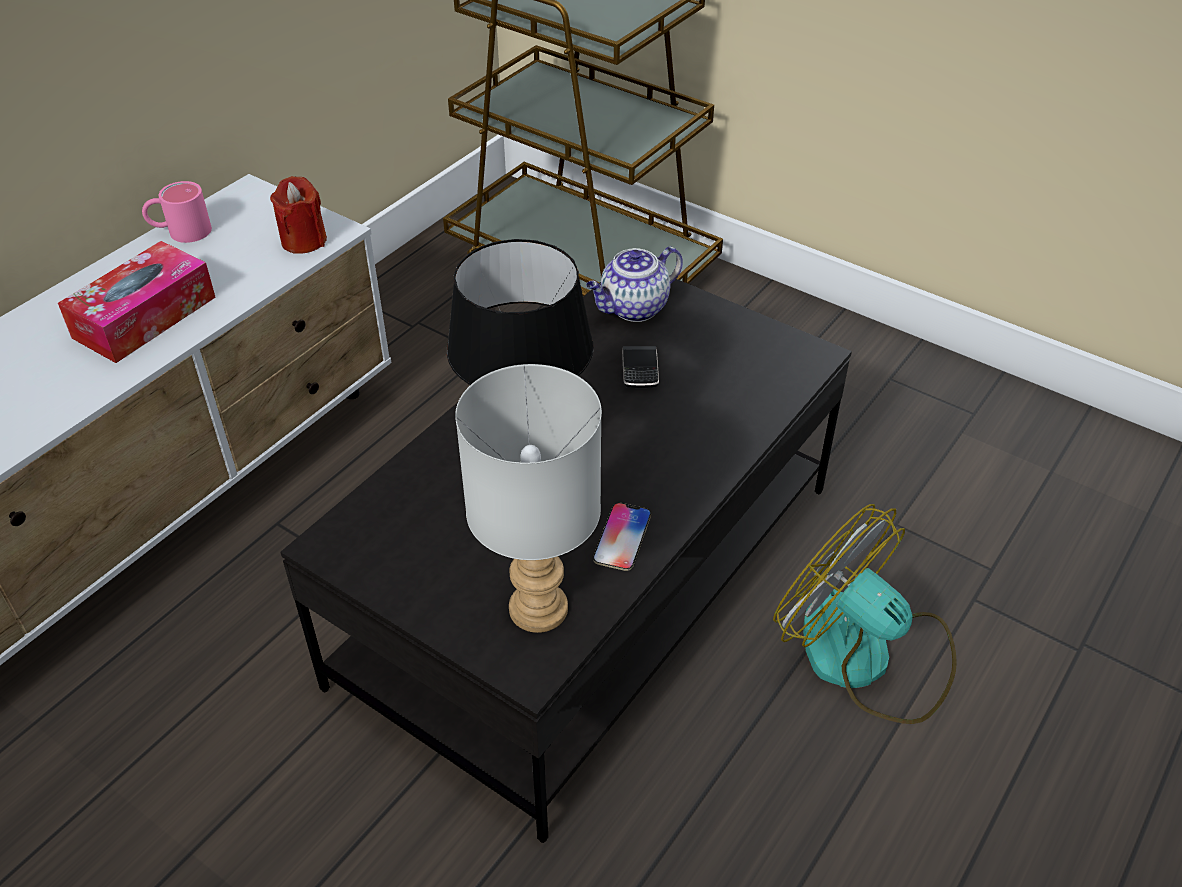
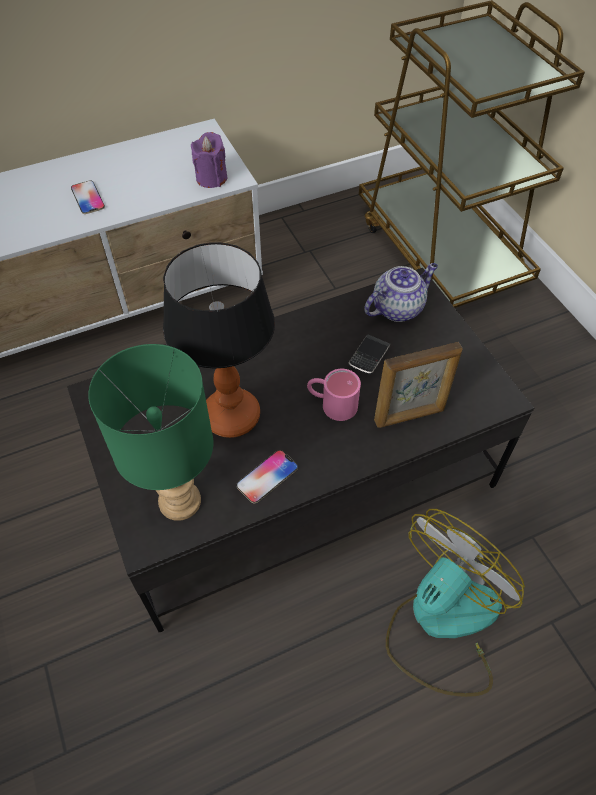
camera: 30 degrees right, 10 degrees up
(145, 317) = (88, 198): tissue box -> phone
(180, 231) = (147, 146): pink mug -> pink mug (331, 403)
(303, 241) = (211, 178): red candle -> purple candle
(541, 609) = (181, 502): grey table lamp -> green table lamp
(633, 309) = (398, 308): teapot -> teapot turned 150 degrees clockwise
(732, 410) = (410, 416): none -> picture frame
(865, 657) = (441, 622): fan -> fan turned 60 degrees clockwise

